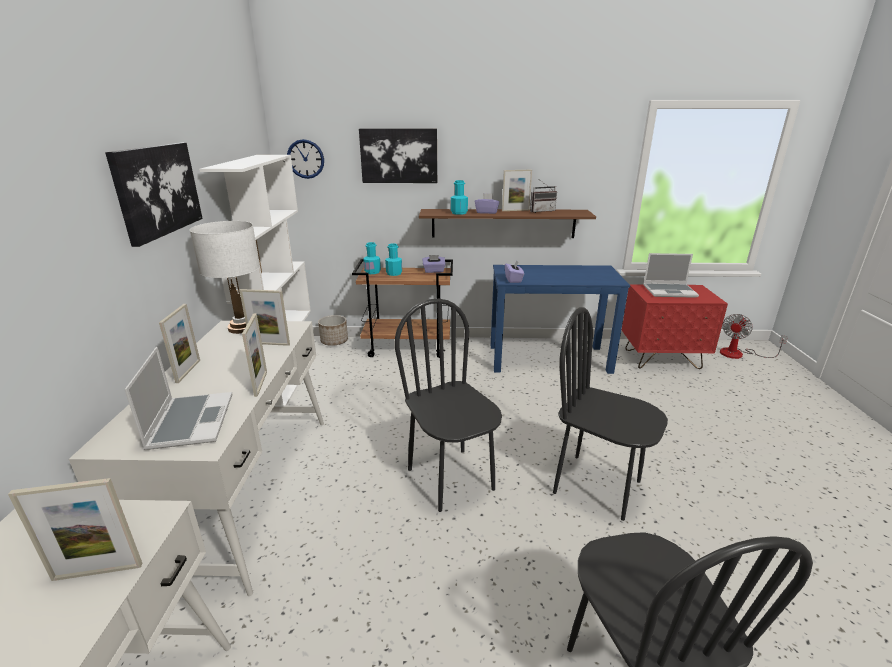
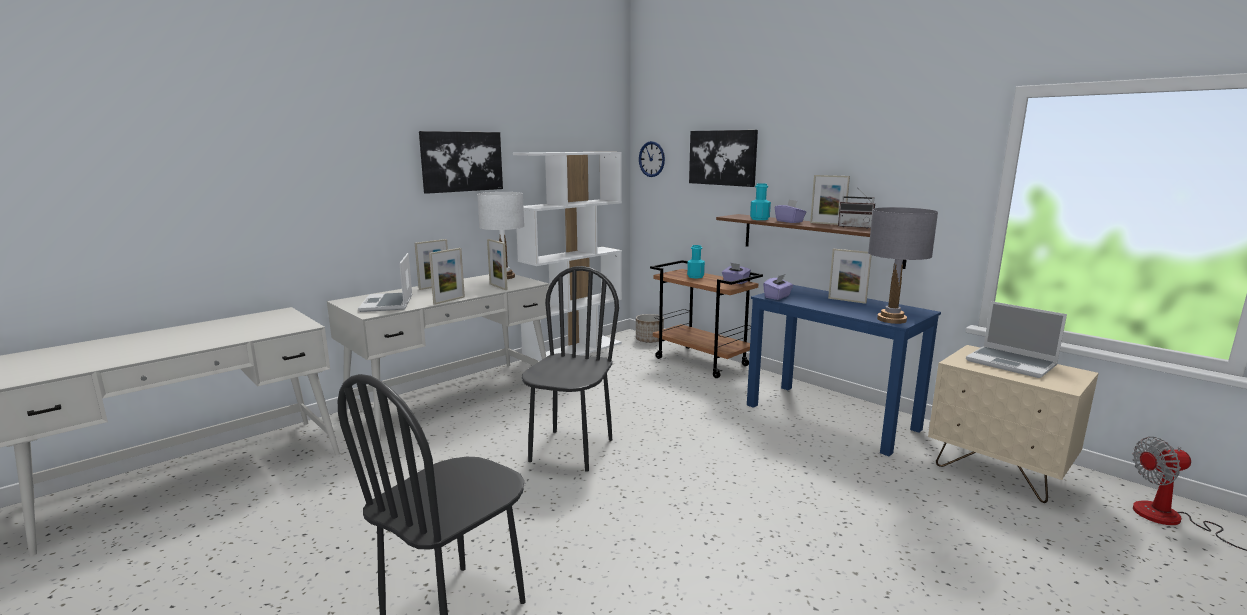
camera: 45 degrees right, 10 degrees down
(97, 572) = (259, 332): picture frame -> picture frame (847, 300)
(190, 421) = (388, 304): laptop -> laptop turned 135 degrees clockwise
(372, 272) = (680, 272): turquoise bottle -> none
(597, 486) = (674, 514): black chair -> none
(609, 280) = (892, 319): none -> grey table lamp
(662, 359) = (998, 472): red nightstand -> beige nightstand

